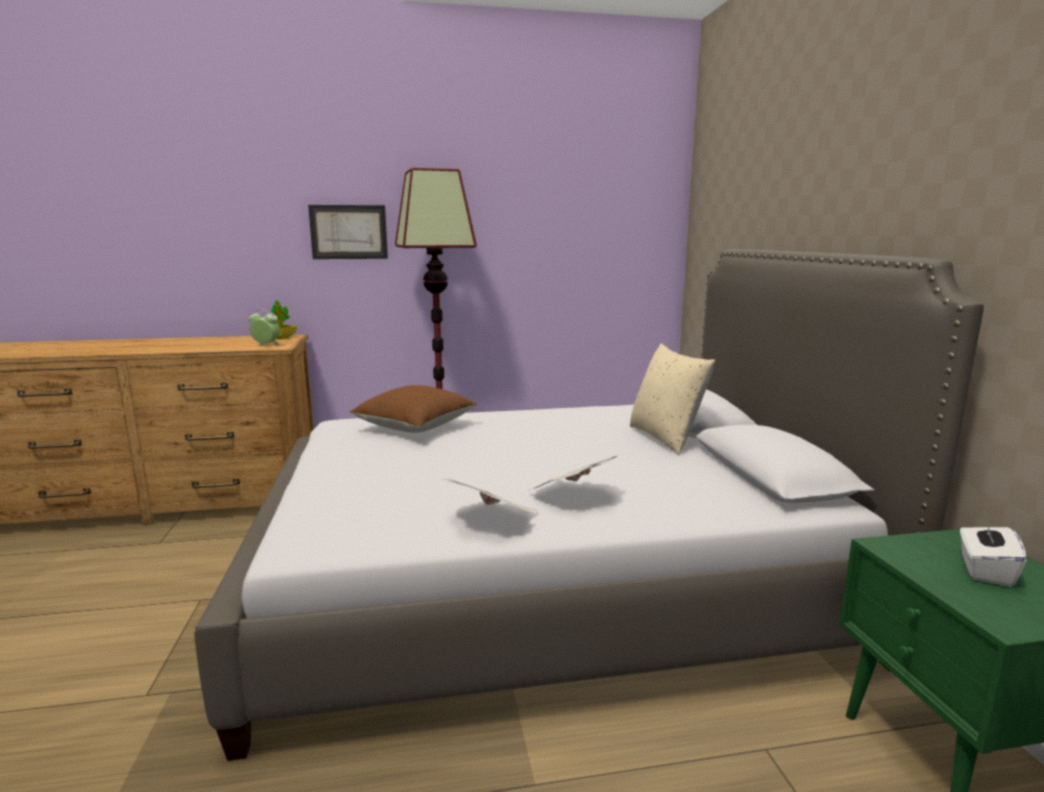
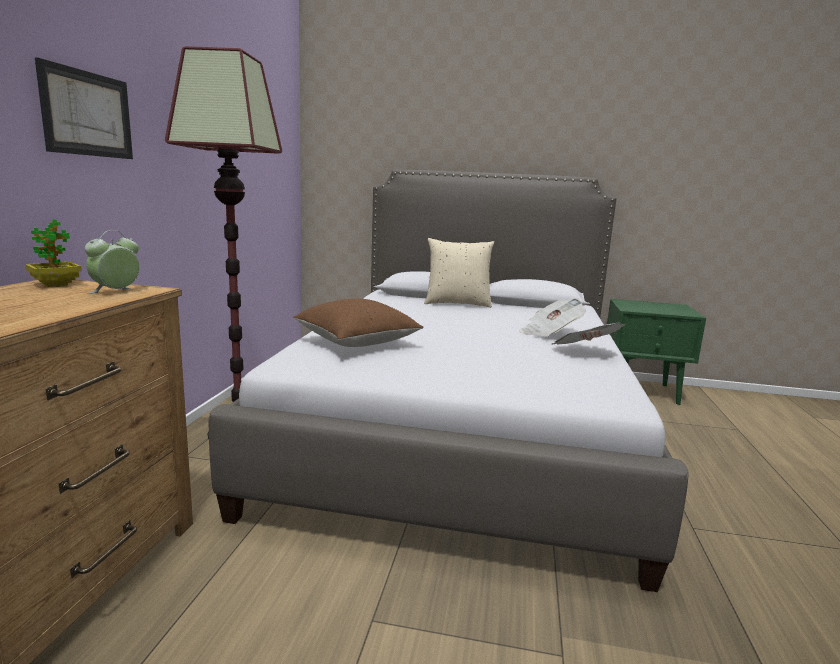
camera: 70 degrees left, 0 degrees up
(984, 570) = (650, 306): white tissue box -> none

